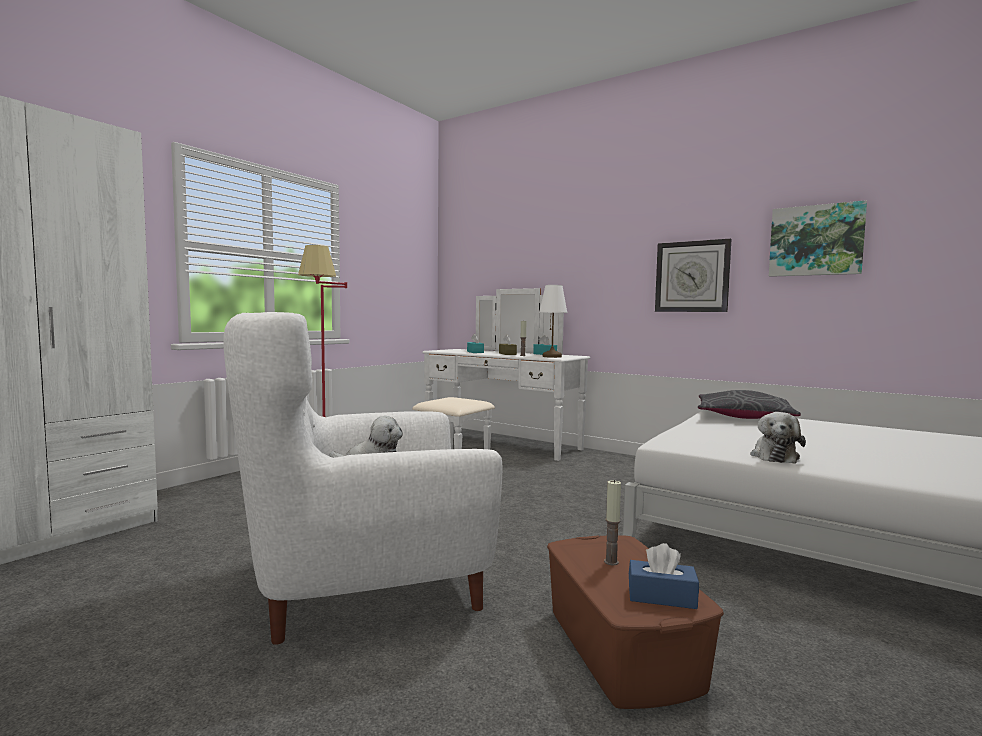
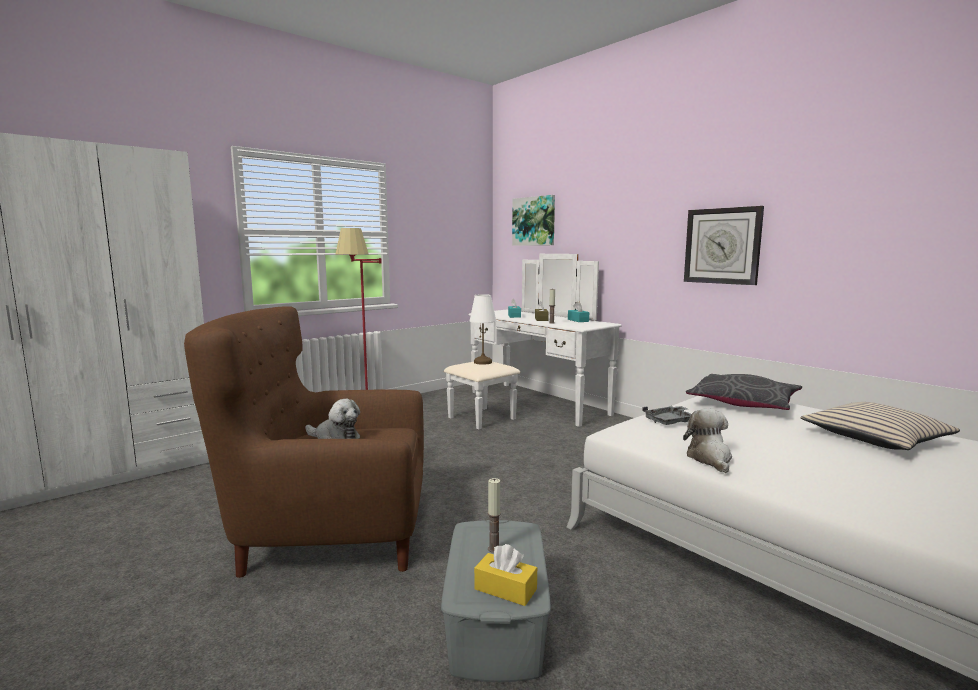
camera: 15 degrees right, 5 degrees up
(363, 584) = (329, 535): white armchair -> brown armchair
(552, 356) = (578, 325): white table lamp -> white table lamp (483, 362)
(620, 648) = (495, 623): brown storage box -> grey storage box
(661, 596) = (505, 589): blue tissue box -> yellow tissue box
(700, 432) = (669, 421): none -> grey tray
(774, 456) = (710, 458): plush toy -> plush toy turned 150 degrees clockwise
(815, 240) = (855, 209): picture -> picture (534, 221)
(882, 434) = (876, 438): none -> beige pillow

